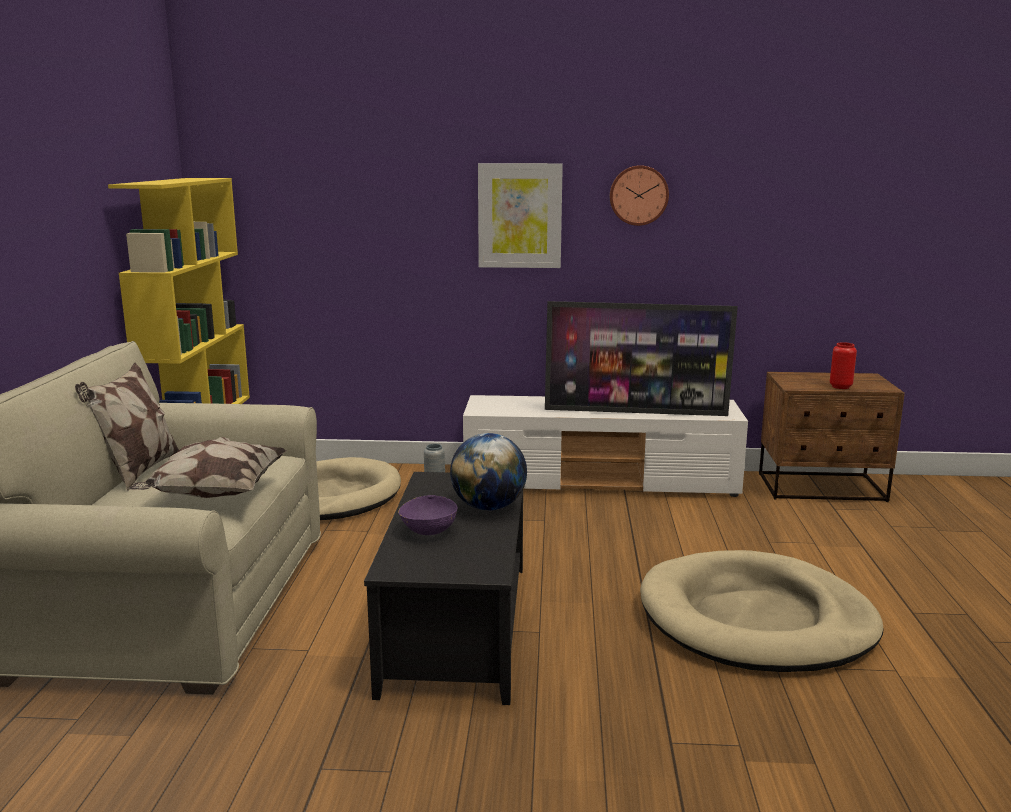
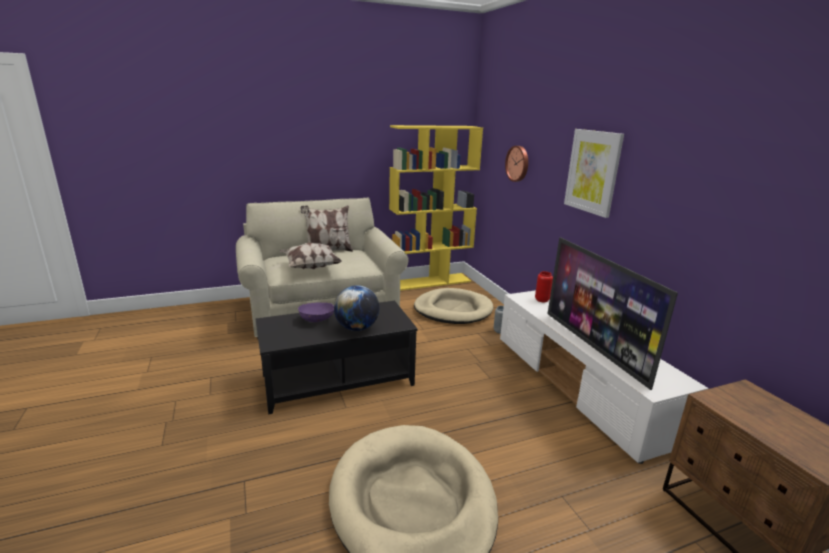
camera: 65 degrees right, 5 degrees up
(638, 195) = (672, 169): wall clock -> wall clock (518, 163)
(840, 387) = (765, 431): red vase -> red vase (542, 300)

